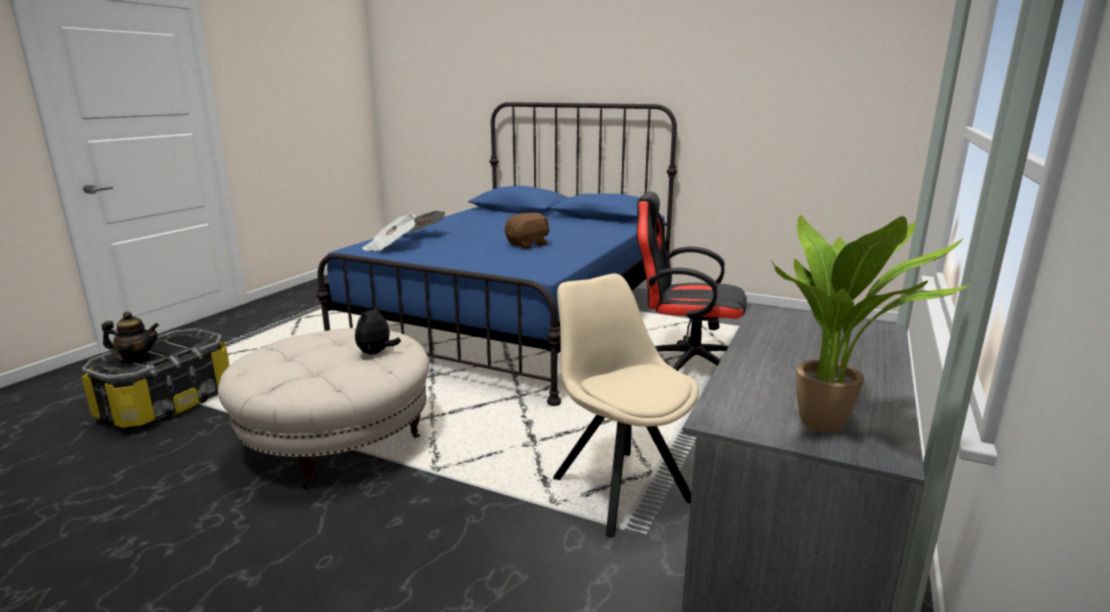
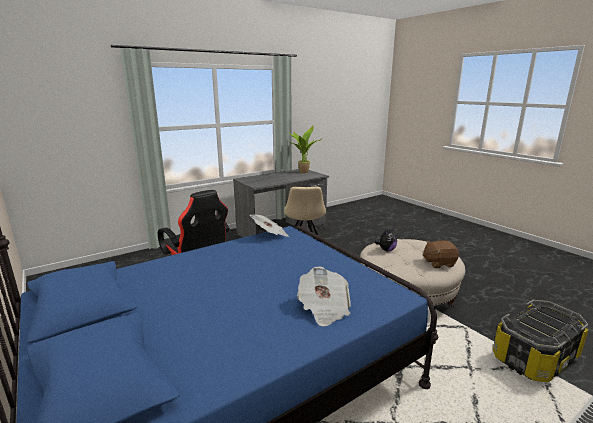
camera: 150 degrees left, 0 degrees up
(137, 359) = (551, 318): teapot -> none
(390, 247) = (365, 288): newspaper -> newspaper (270, 235)
(528, 245) = (252, 261): brown plush toy -> brown plush toy (438, 263)

